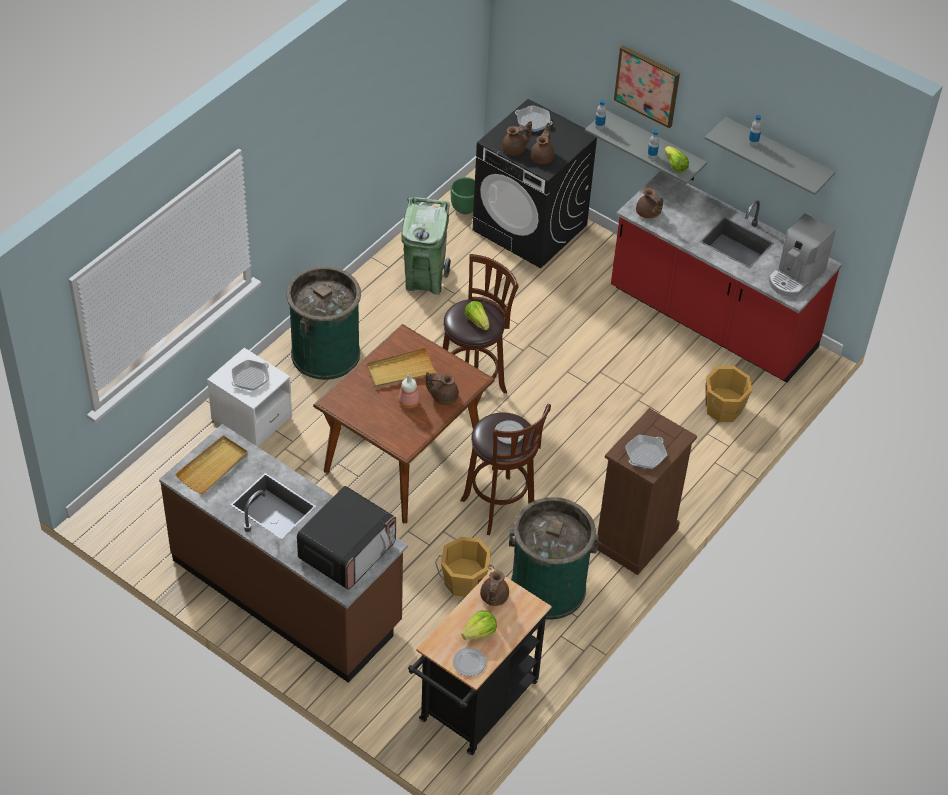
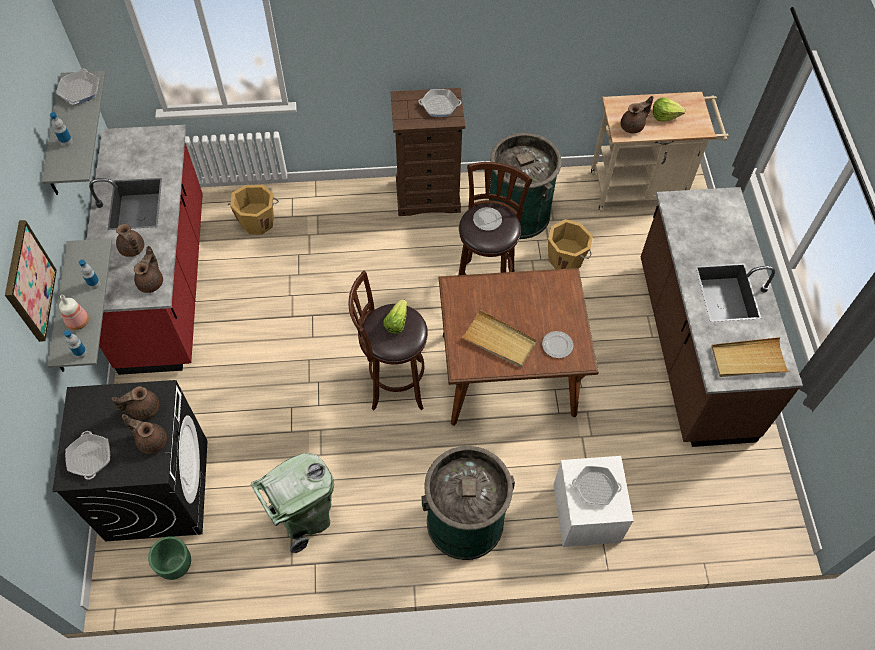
camera: 130 degrees left, 10 degrees up
(347, 551) = (704, 218): microwave -> none
(409, 402) = (523, 310): bottle -> bottle (77, 322)
(443, 397) = (493, 292): brown teapot -> brown teapot (132, 249)
(469, 662) = (690, 106): plate -> plate (557, 345)
(474, 708) = (643, 188): black cart -> beige cart
(675, 166) = (94, 259): lettuce -> none
(795, 276) = (145, 146): coffee machine -> none
(803, 171) = (80, 90): none -> frying pan

